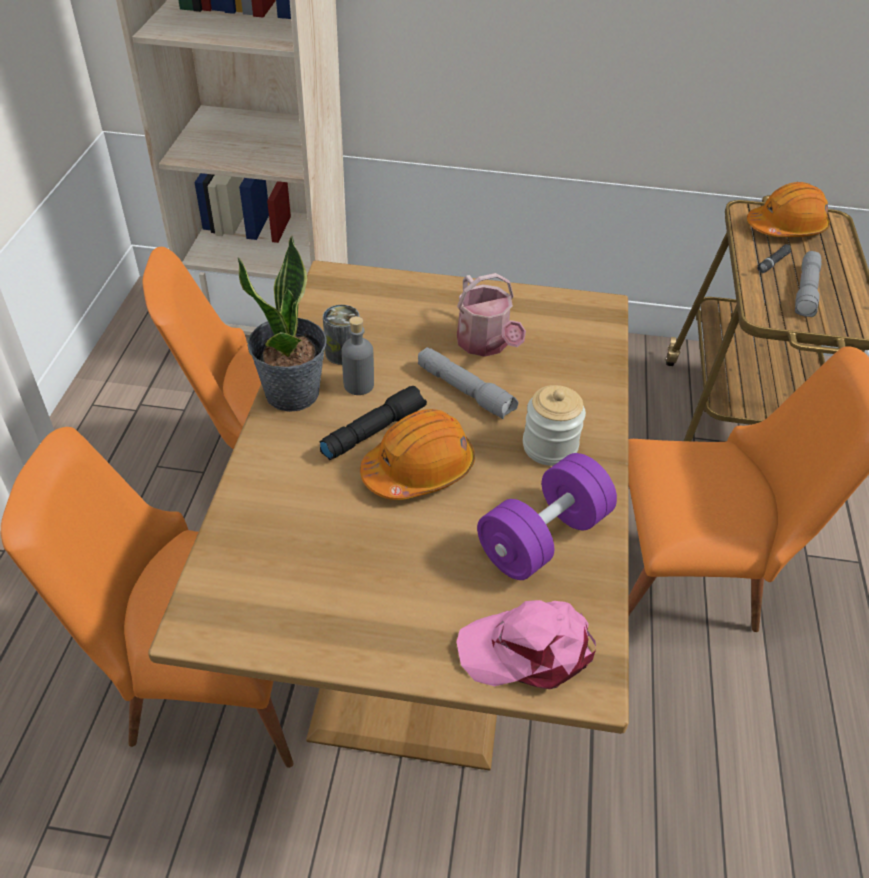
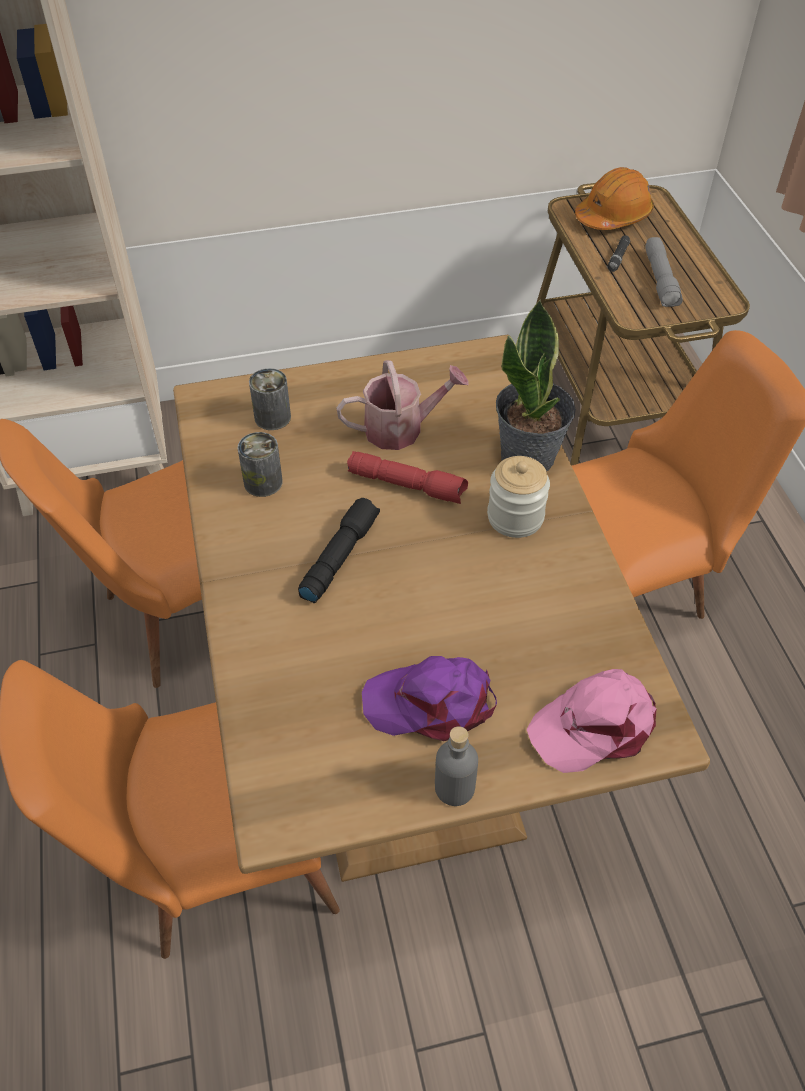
camera: 20 degrees left, 5 degrees up
(293, 393) = (236, 543): potted plant -> potted plant (529, 456)
(358, 385) = (298, 512): grey bottle -> grey bottle (454, 787)
(379, 305) = (272, 417): none -> can
(386, 577) = (431, 703): none -> purple cap
(419, 469) = (405, 582): orange hard hat -> none
(466, 391) = (408, 484): grey flashlight -> red flashlight
(486, 344) = (401, 428): watering can -> watering can turned 60 degrees counterclockwise
(543, 537) = (554, 611): purple dumbbell -> none

